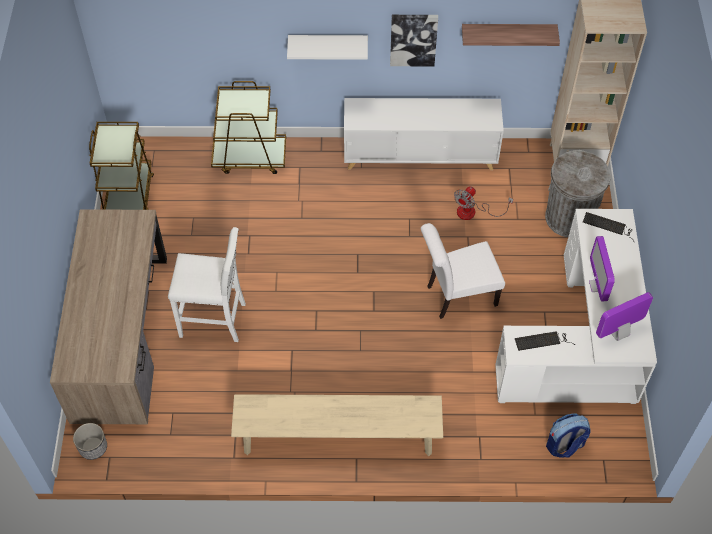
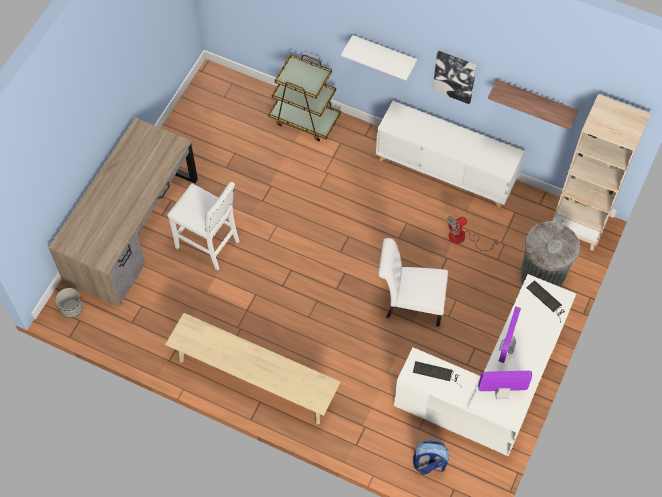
camera: 25 degrees right, 5 degrees up
(129, 196) = (194, 116): brown cart -> none

